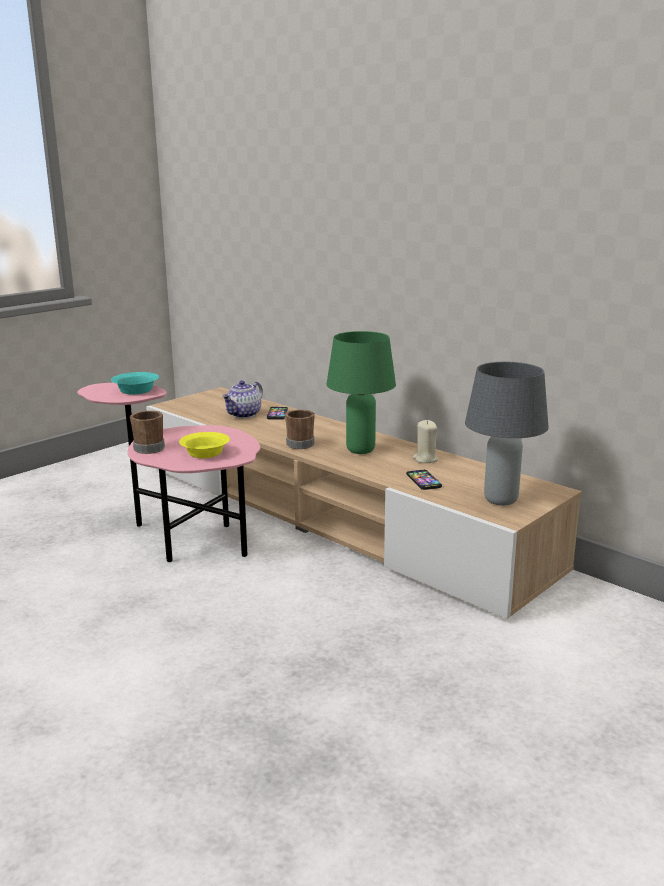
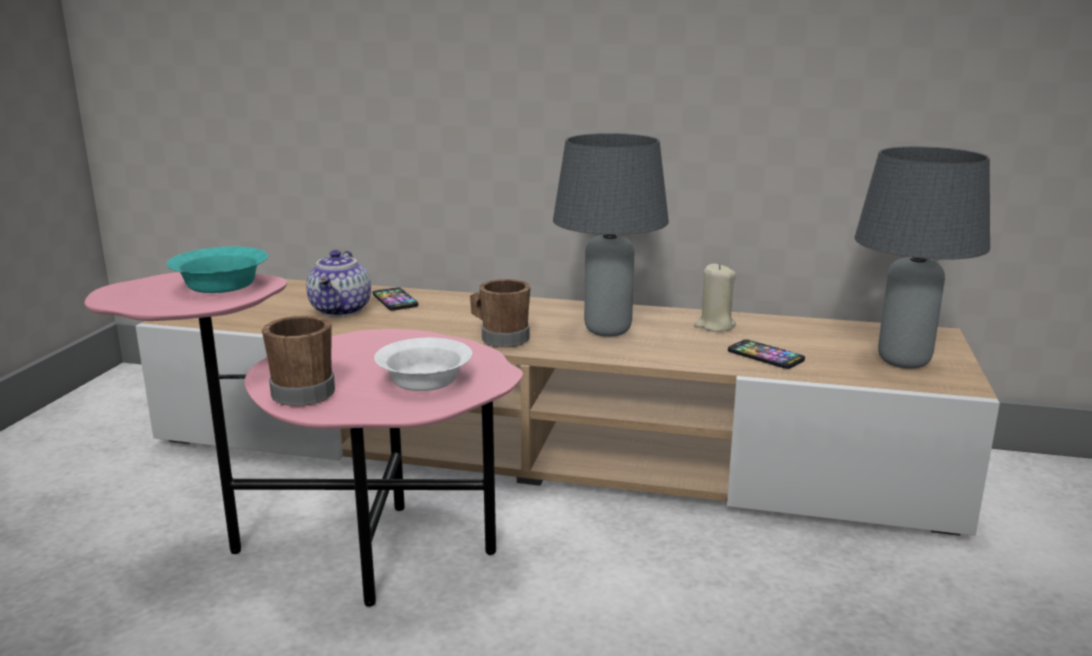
camera: 30 degrees left, 0 degrees up
(205, 454) = (425, 381): yellow bowl -> white bowl
(360, 450) = (608, 331): green table lamp -> grey table lamp

